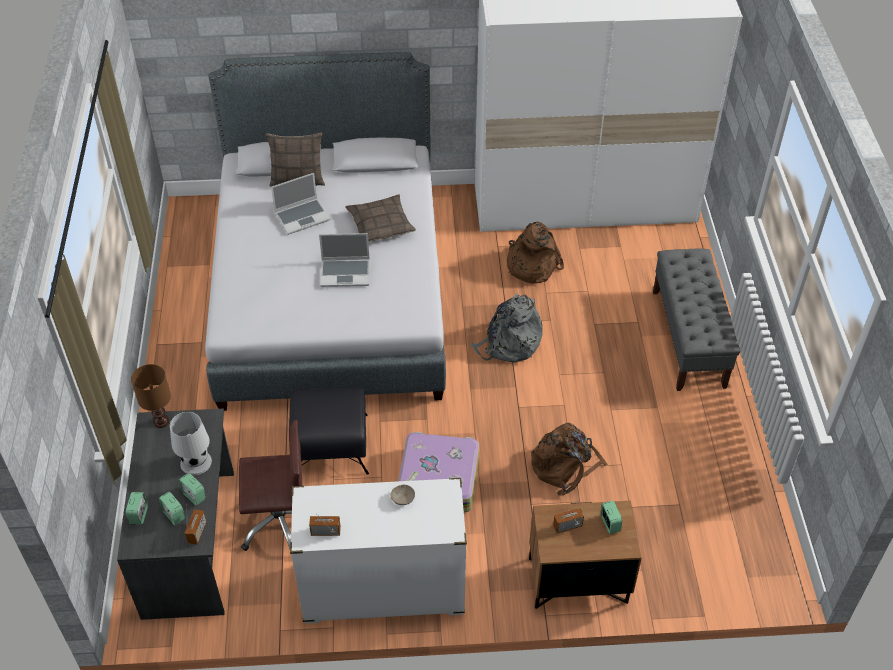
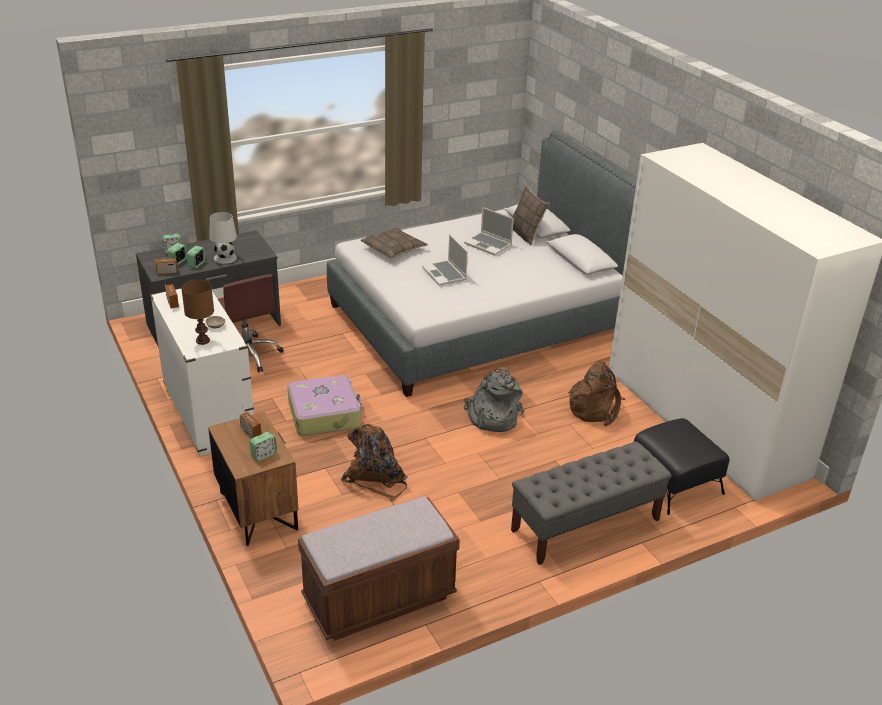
camera: 65 degrees right, 15 degrees down
(161, 421) = (253, 239): brown table lamp -> brown table lamp (203, 341)
(331, 445) = (328, 358): black ottoman -> black ottoman (674, 483)
(380, 224) = (510, 277): pillow -> pillow (394, 249)
(734, 515) = (379, 599): none -> brown bench

